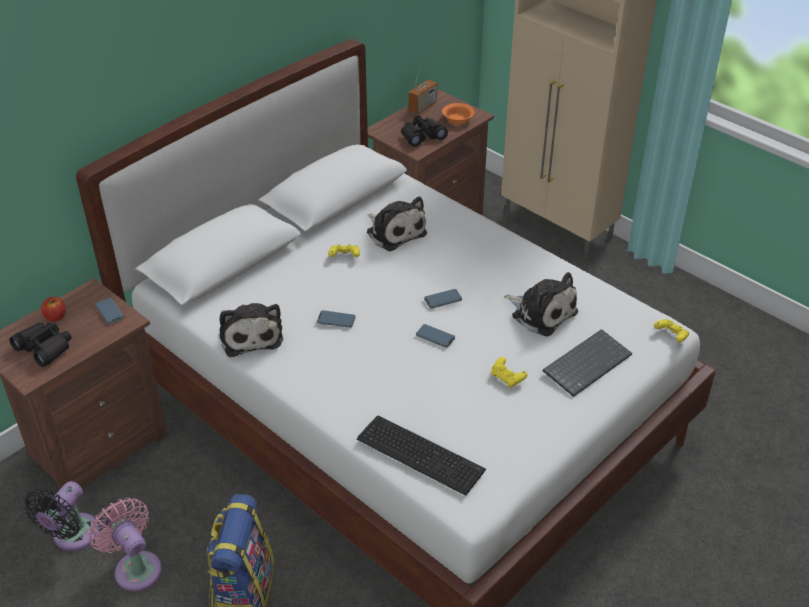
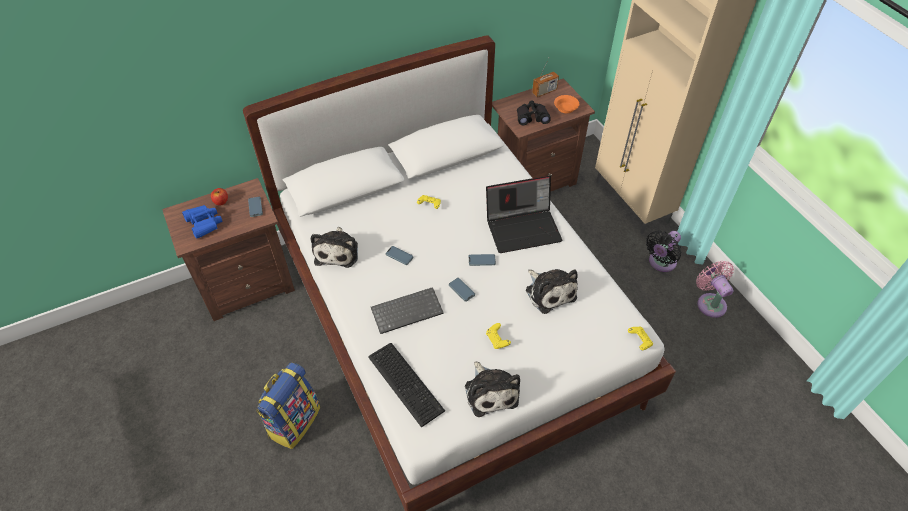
camera: 20 degrees right, 10 degrees up
(45, 348) = (204, 223): black binoculars -> blue binoculars
(72, 536) = (209, 345): black fan -> black fan (660, 263)
(135, 567) = (237, 380): pink fan -> pink fan (710, 302)
(394, 232) = (474, 193): plush toy -> plush toy (490, 391)
(474, 254) = (523, 227): none -> laptop
(586, 363) = (562, 345): keyboard -> keyboard (407, 310)

